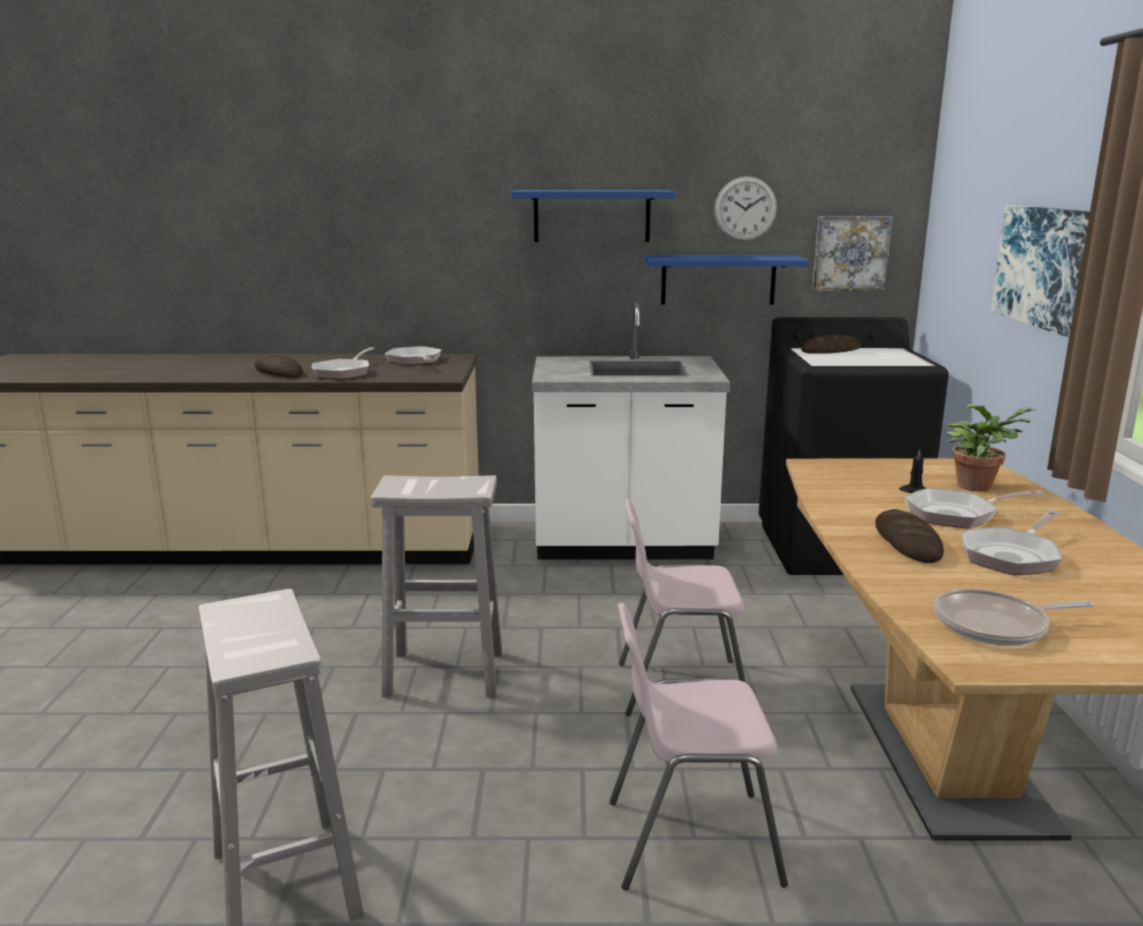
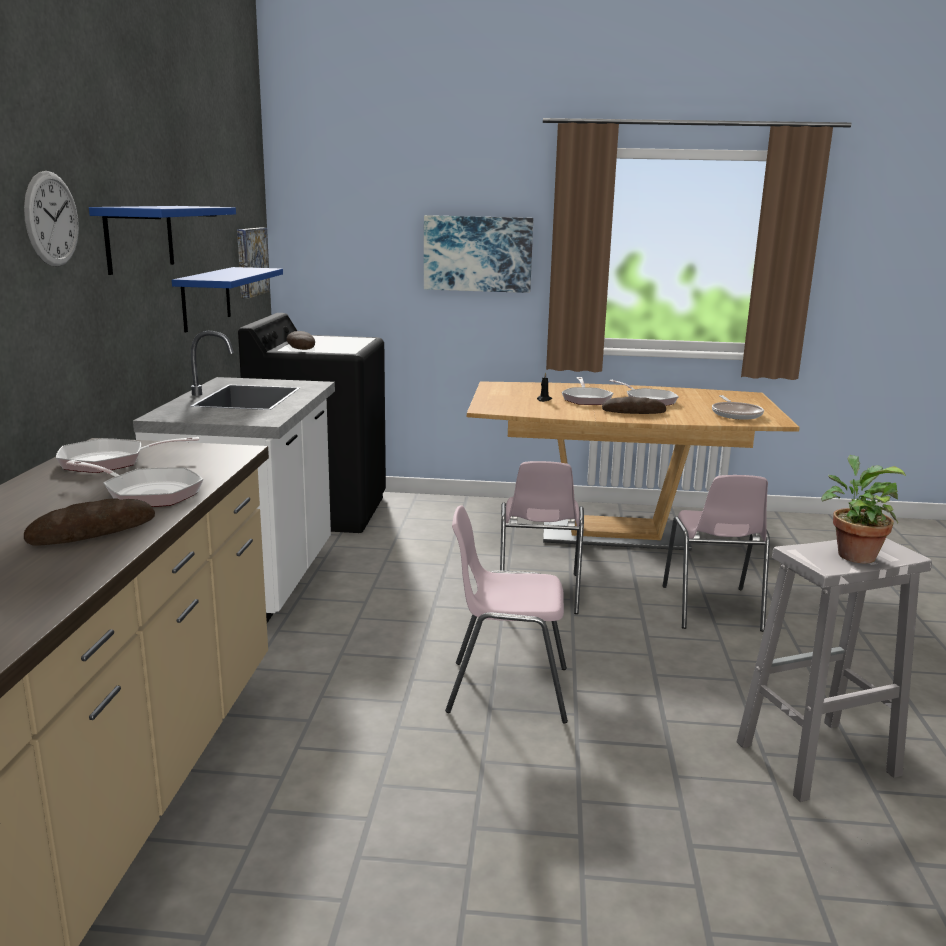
camera: 85 degrees left, 0 degrees up
(447, 673) = (506, 690): white stool -> pink chair
(745, 209) = (210, 224): wall clock -> wall clock (51, 219)
(977, 485) = (535, 390): potted plant -> potted plant (852, 554)

